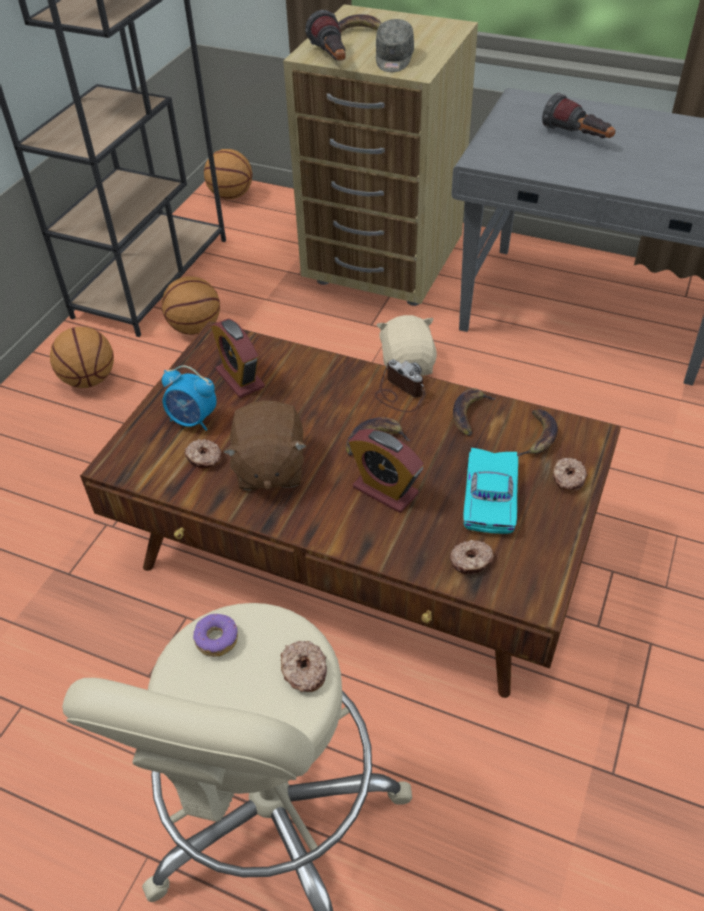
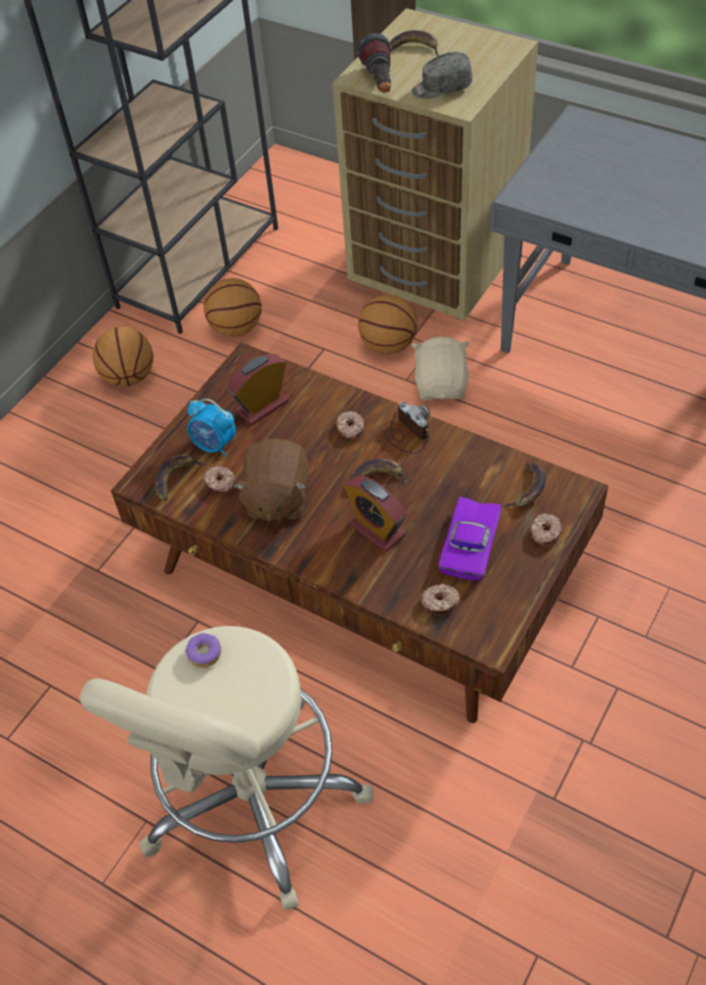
camera: 10 degrees right, 5 degrees up
(230, 196) = (289, 174): basketball -> basketball (388, 346)
(240, 379) = (262, 406): alarm clock -> alarm clock turned 75 degrees clockwise
(303, 671) = (269, 686): donut -> donut (350, 429)
(393, 59) = (441, 88): grey cap -> grey cap turned 60 degrees clockwise
(470, 414) = (468, 460): banana -> banana (175, 478)
(493, 498) = (472, 545): turquoise toy car -> purple toy car
(577, 137) = (624, 174): flashlight -> none

